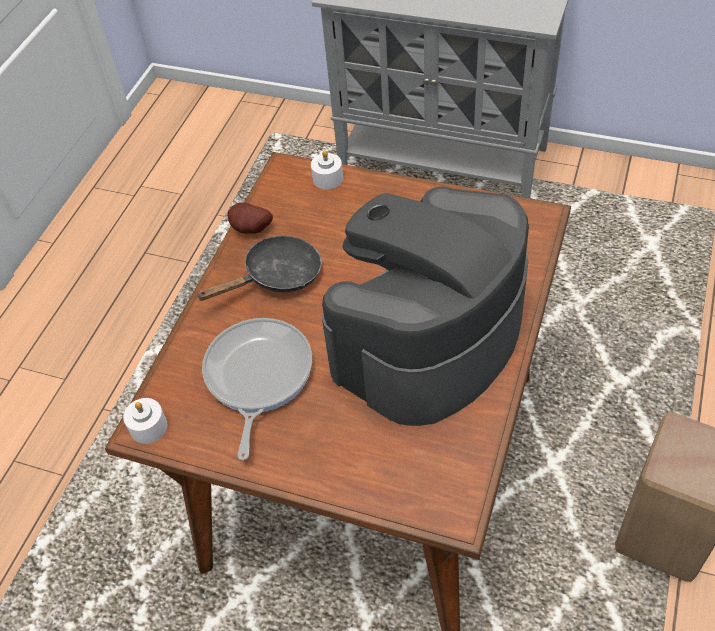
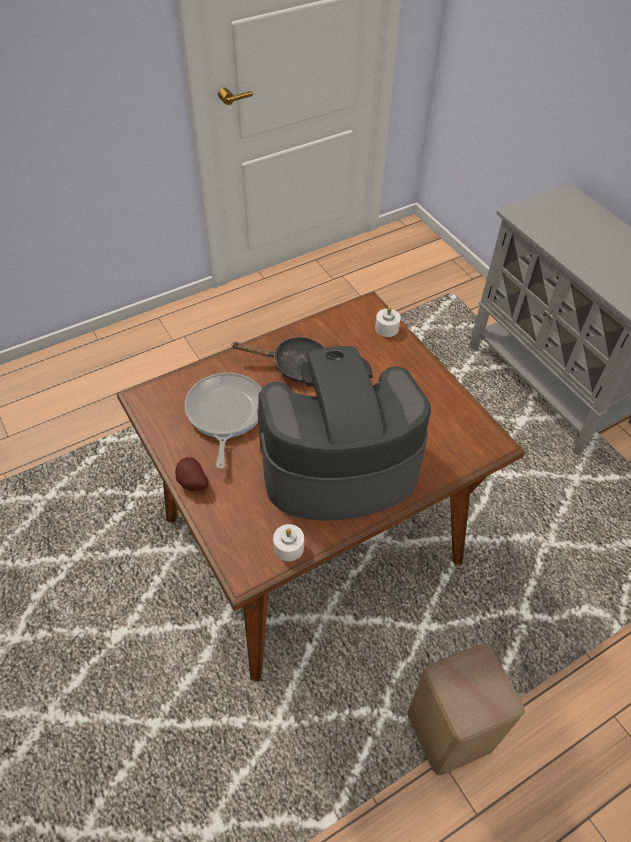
camera: 35 degrees right, 0 degrees up
(148, 427) = (145, 398): white candle -> white candle (288, 547)
(251, 230) = (310, 329): potato -> potato (191, 483)
(257, 377) = (225, 414): frying pan -> frying pan turned 45 degrees counterclockwise

